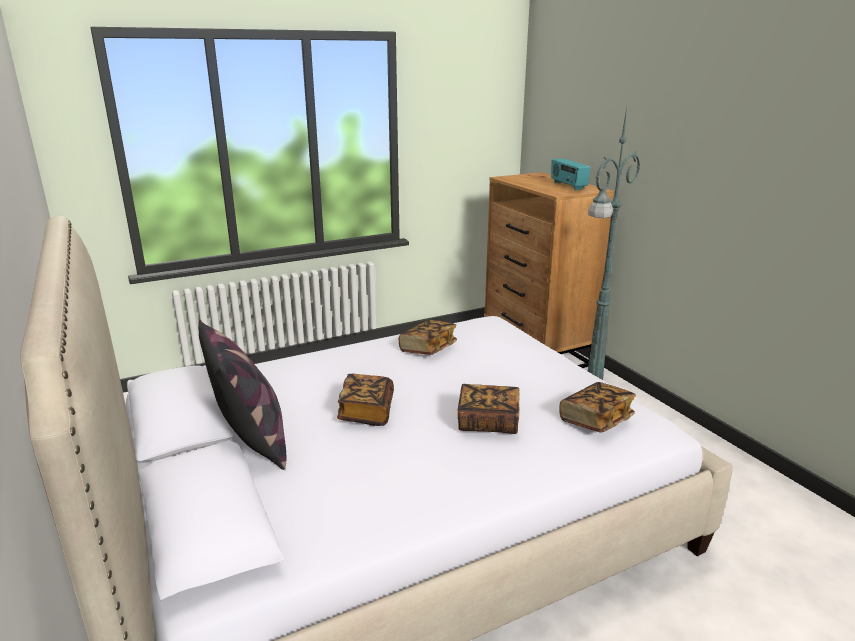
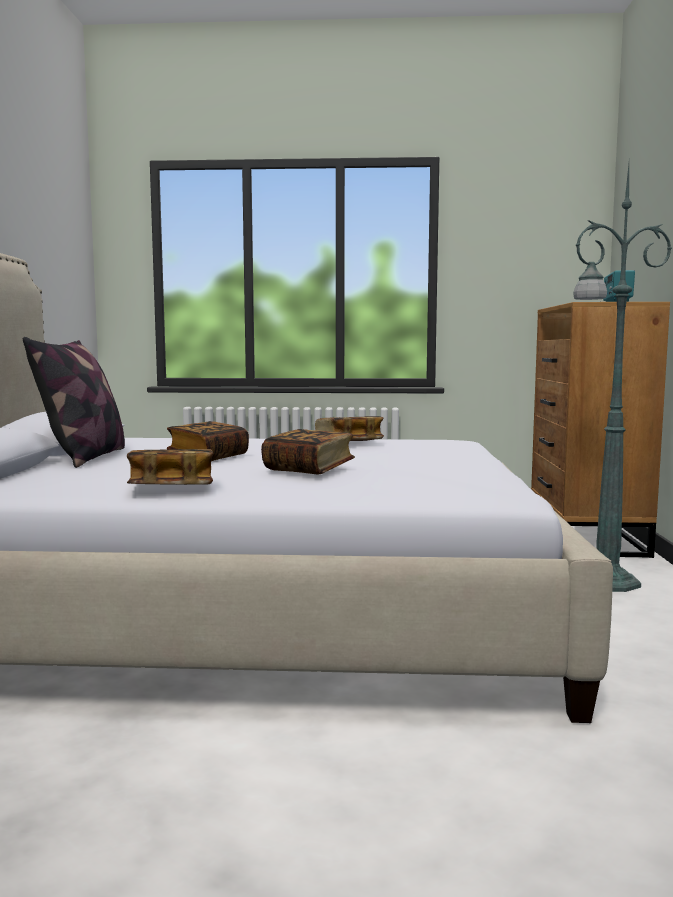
camera: 30 degrees right, 15 degrees down
(595, 420) = (432, 480): book -> book (172, 489)

